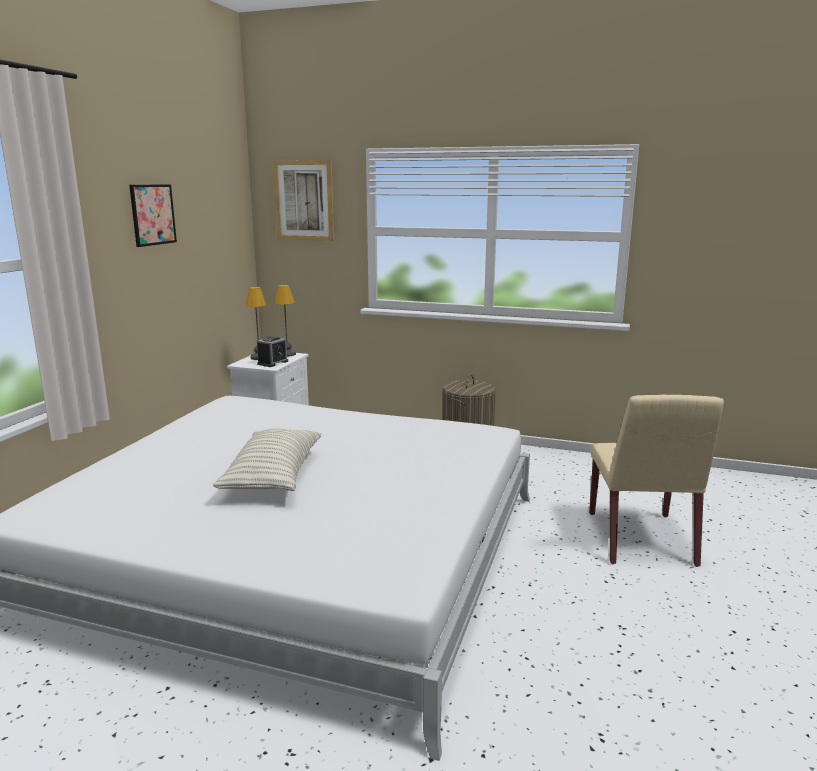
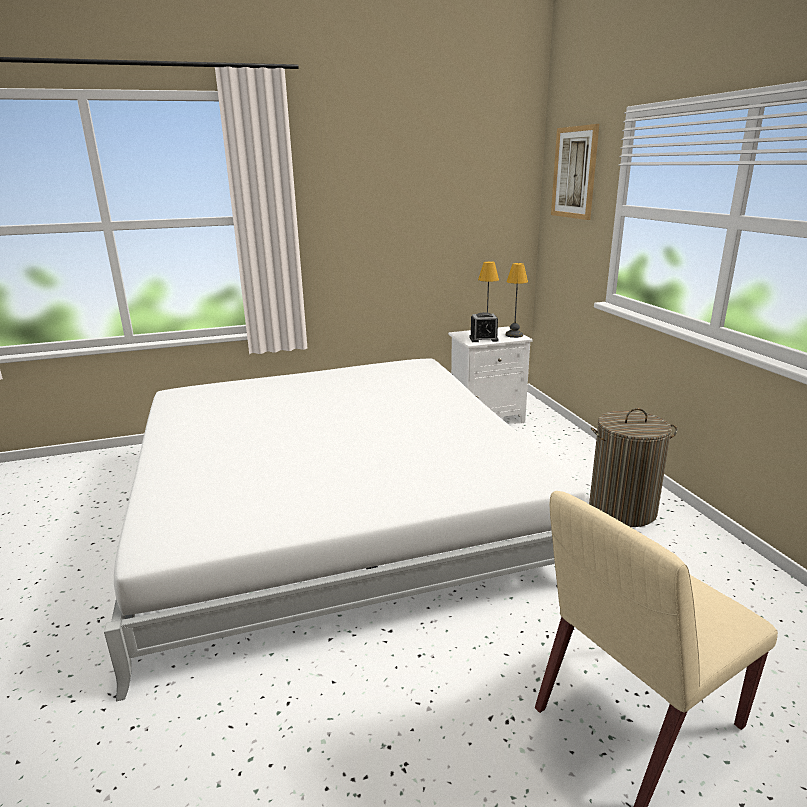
camera: 55 degrees right, 5 degrees up
(153, 214) = (391, 185): picture -> none
(273, 476) = (300, 428): pillow -> none

